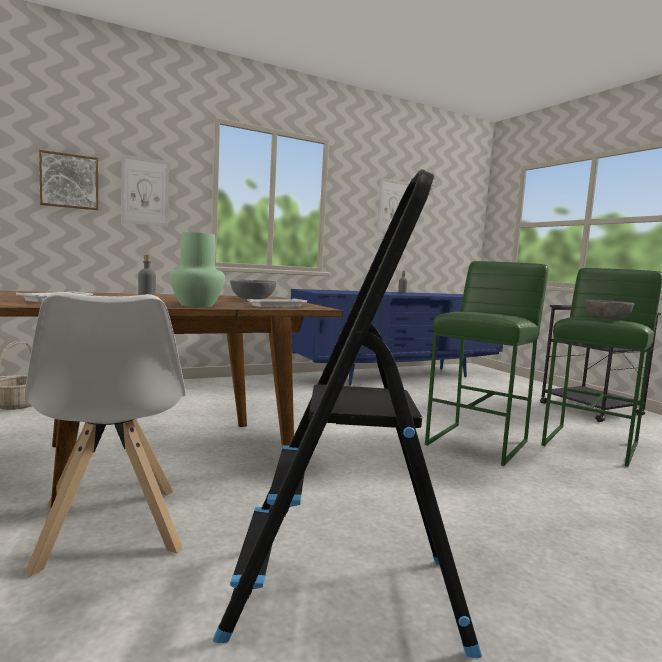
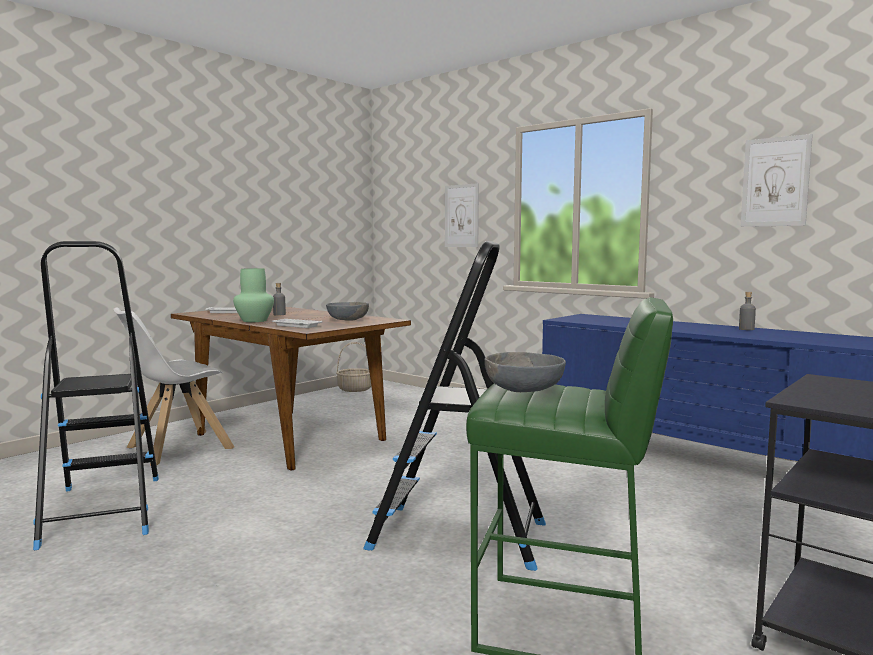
camera: 70 degrees right, 0 degrees up
(69, 181) = (415, 216): picture -> none
(478, 442) = (456, 535): green stool -> black step ladder

